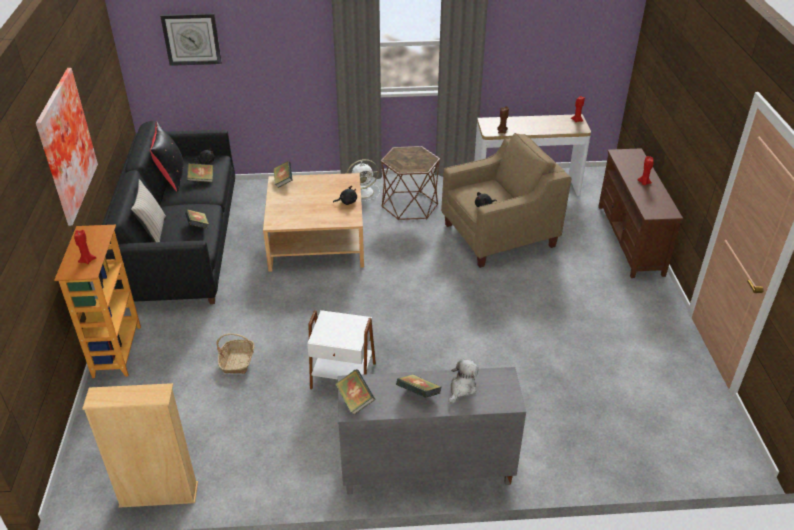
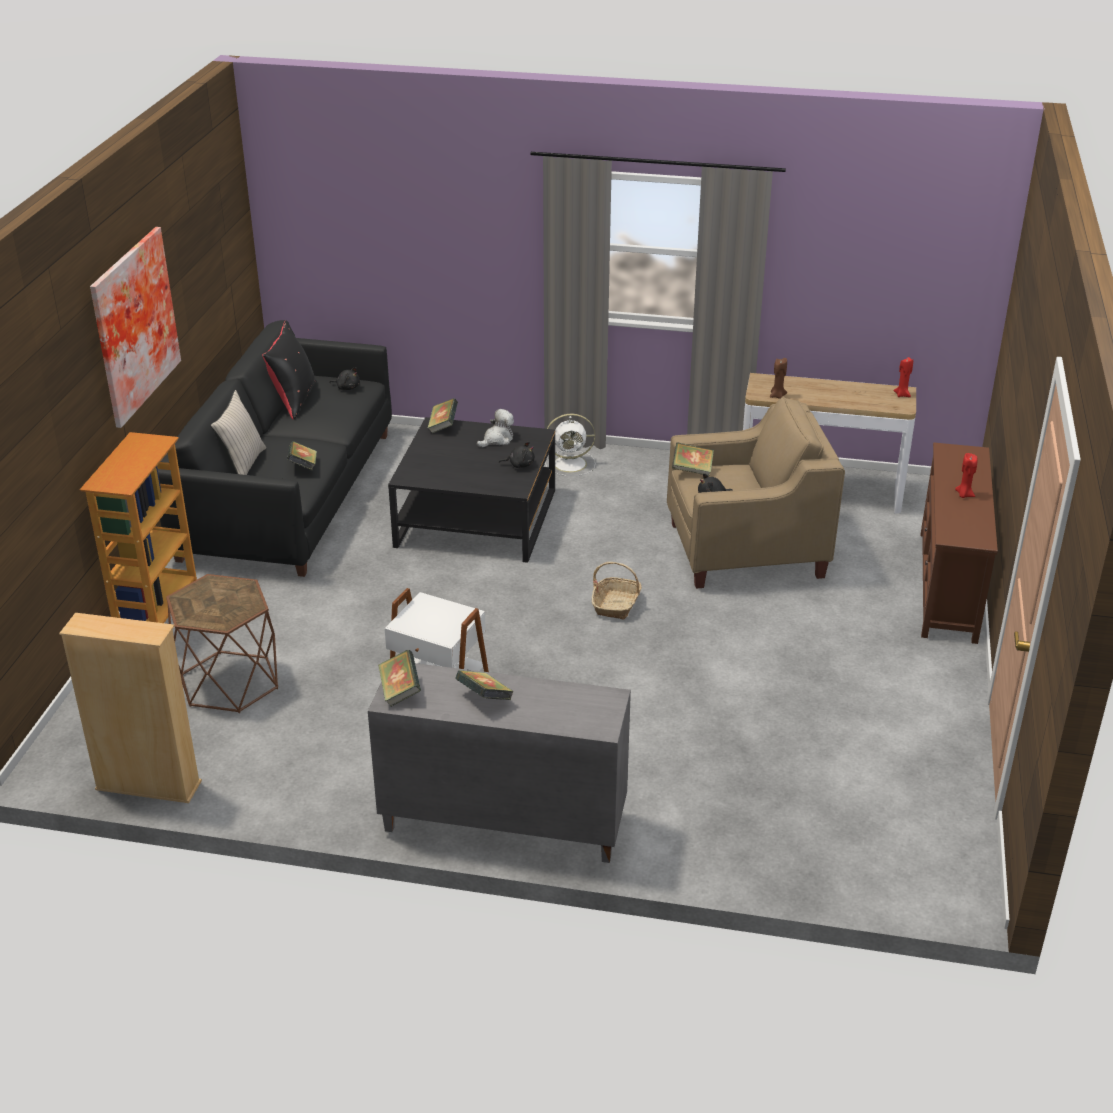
camera: 15 degrees right, 5 degrees down
(87, 260) = (127, 473): red candle -> none
(191, 39) = (351, 212): wall clock -> none
(201, 180) = (331, 409): book -> book (692, 470)
(237, 361) = (307, 651): basket -> basket (616, 604)
(316, 240) = (476, 518): beige coffee table -> black coffee table
(409, 206) = (630, 492): brown side table -> brown side table (229, 682)
(462, 388) = (545, 701): plush toy -> plush toy (497, 439)

